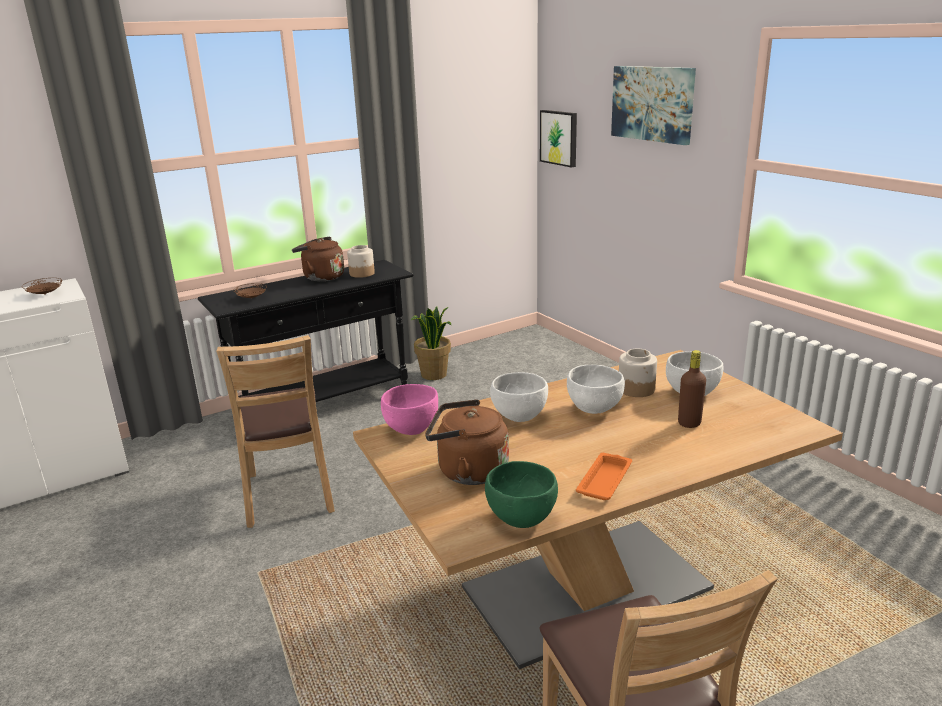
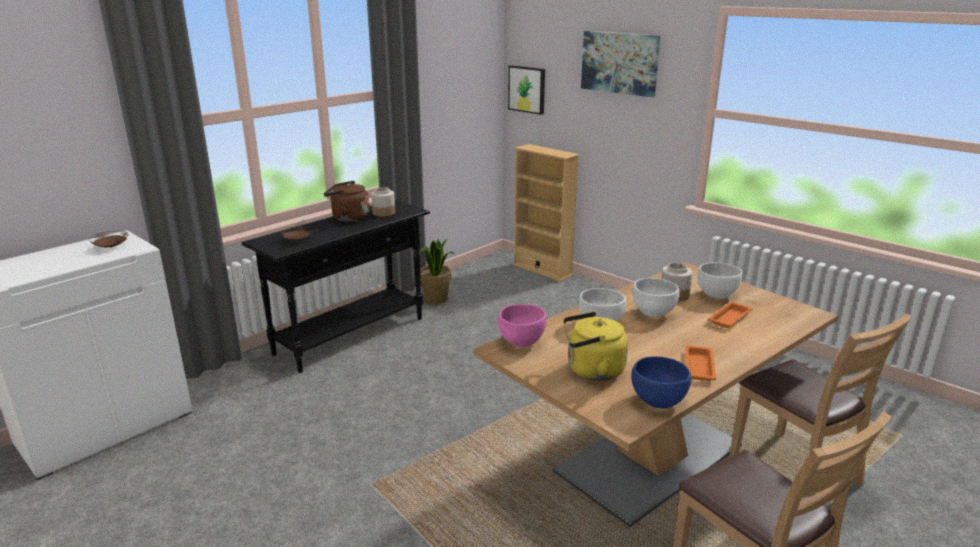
camera: 15 degrees left, 0 degrees up
(288, 494) = (360, 414): brown chair -> brown chair (795, 471)
(468, 471) = (591, 370): brown kettle -> yellow kettle
(522, 518) = (659, 401): green bowl -> blue bowl
(571, 350) = (542, 270): none -> beige bookcase
(689, 423) = (730, 318): brown bottle -> orange tray

